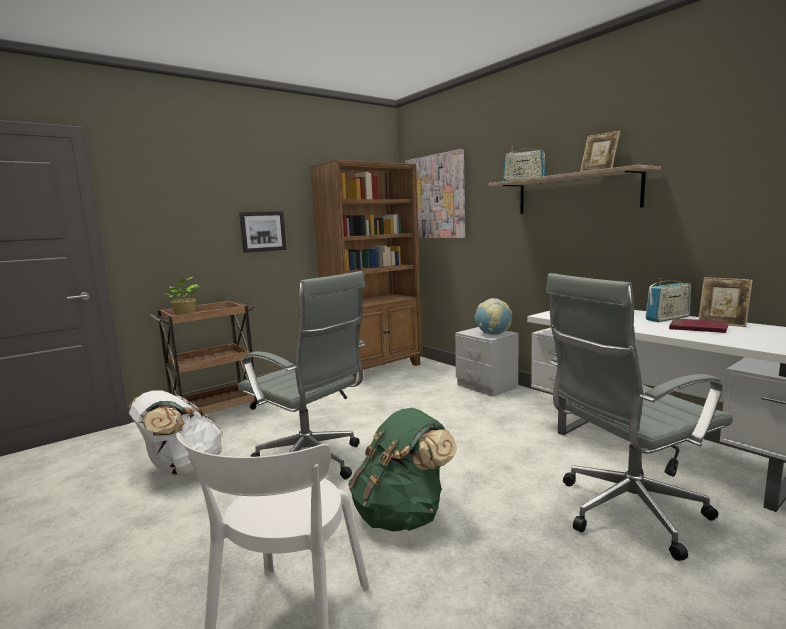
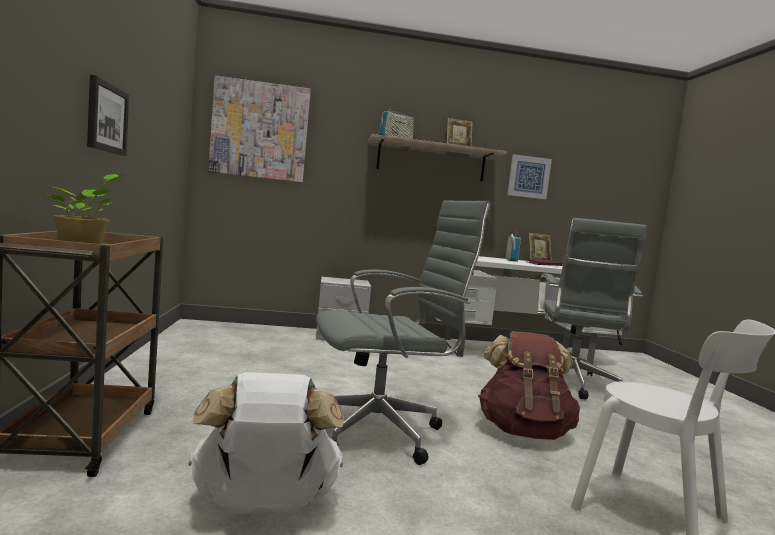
camera: 60 degrees left, 5 degrees down
(375, 369) = (193, 339): brown bookcase -> none
(402, 515) = (523, 431): green backpack -> brown backpack
(493, 334) = (356, 282): globe -> none
(721, 188) = (528, 177): none -> picture

